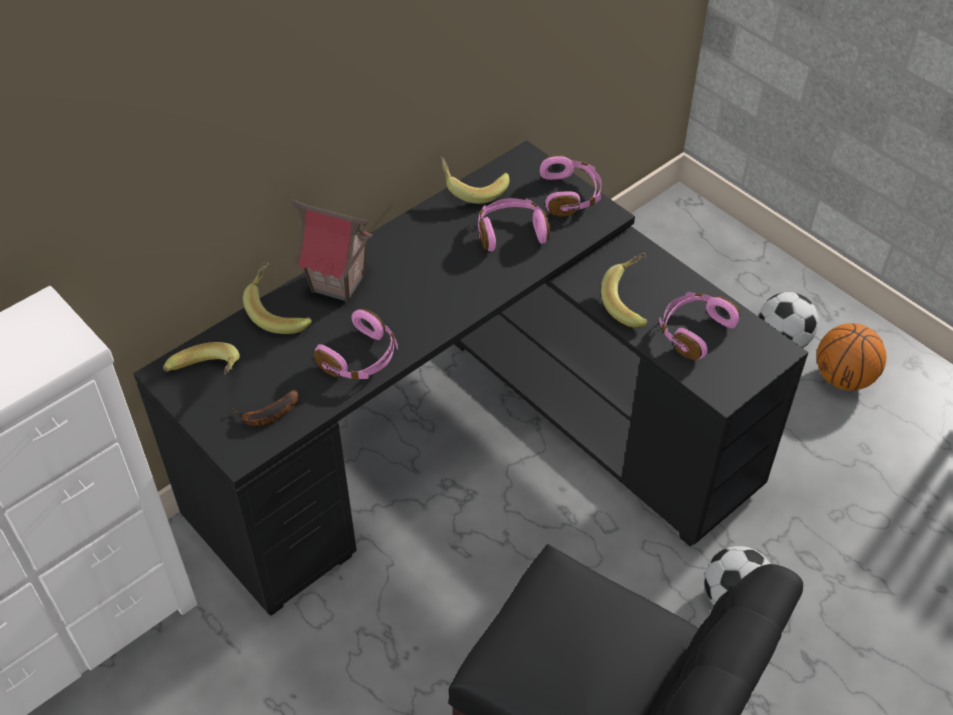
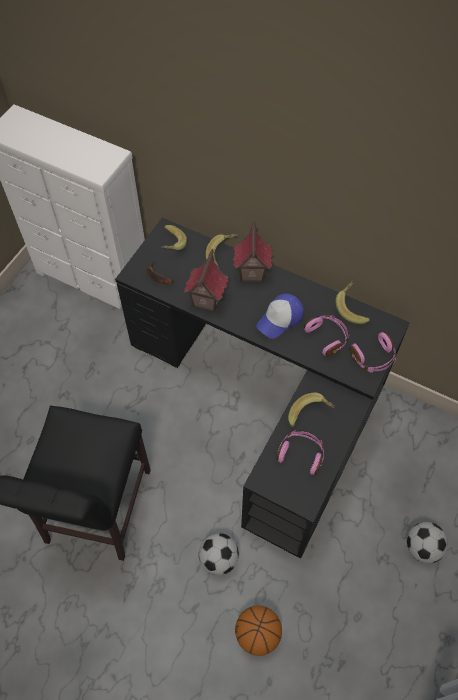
camera: 70 degrees right, 10 degrees up
(361, 358) = (206, 300): pink headphones -> toy house
(449, 275) = (280, 319): none -> cap
(843, 378) = (409, 593): basketball -> basketball (257, 633)

